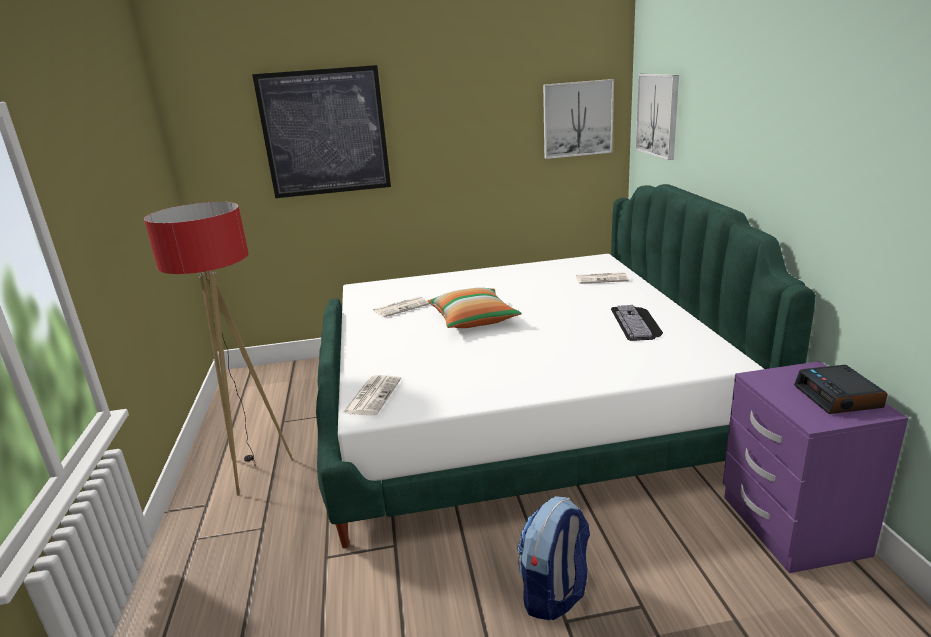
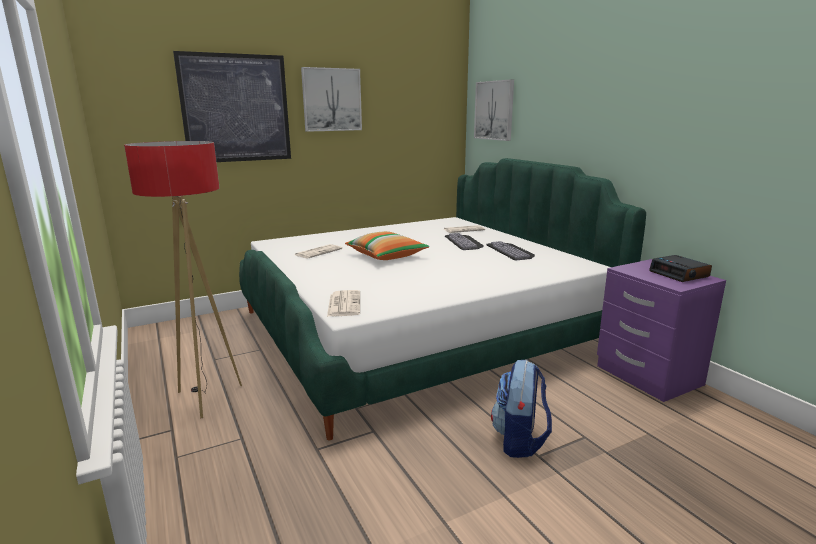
camera: 20 degrees left, 5 degrees down
(577, 119) = (431, 114): picture -> picture (332, 100)
(587, 302) = (465, 242): none -> keyboard

